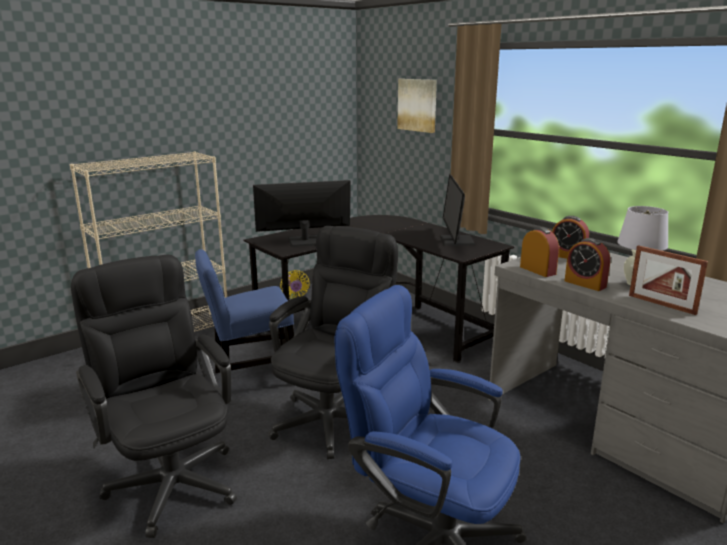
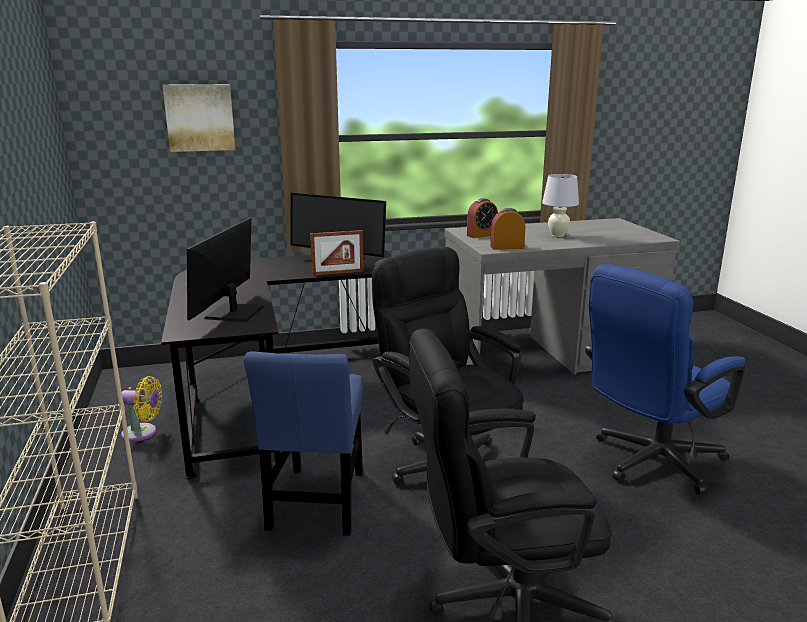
camera: 65 degrees left, 0 degrees up
(585, 284) = (548, 244): alarm clock -> none
(661, 304) = (600, 239): picture frame -> picture frame (338, 273)

